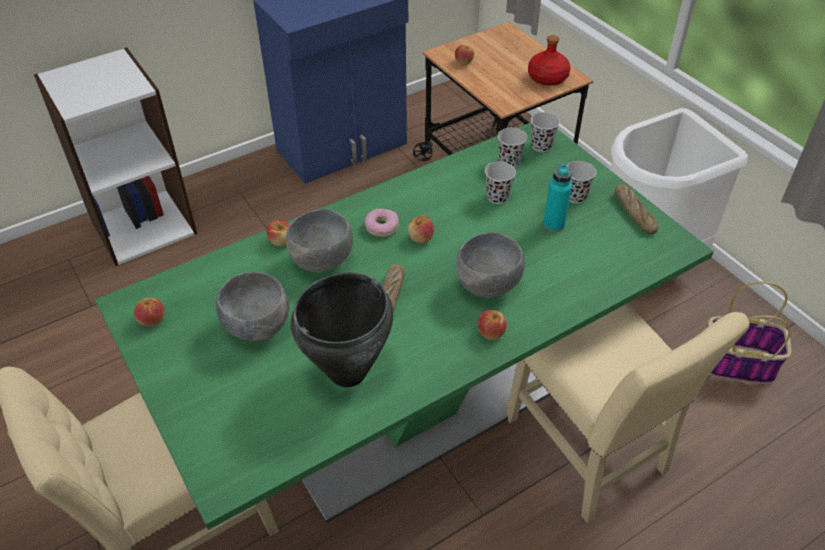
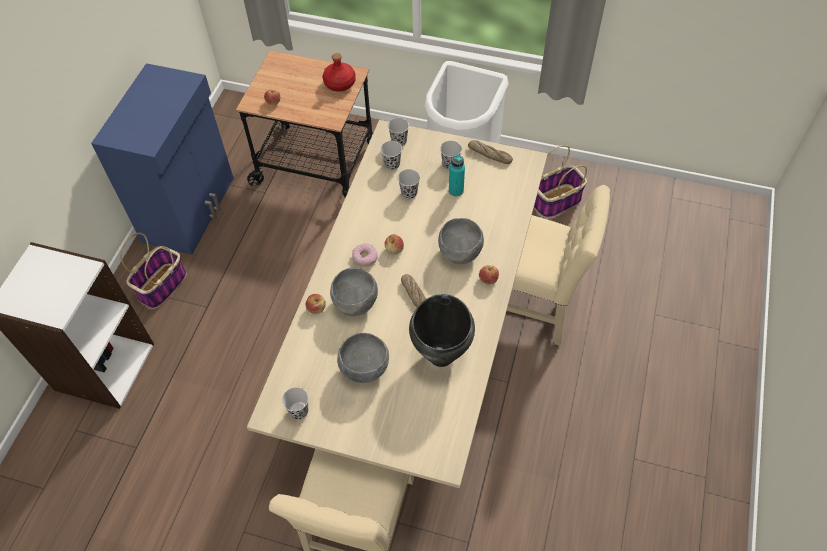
camera: 40 degrees left, 10 degrees up
(152, 320) = (299, 411): apple -> black cup
(255, 192) = (162, 285): none -> basket
(413, 407) = (415, 353): green dining table -> beige dining table

